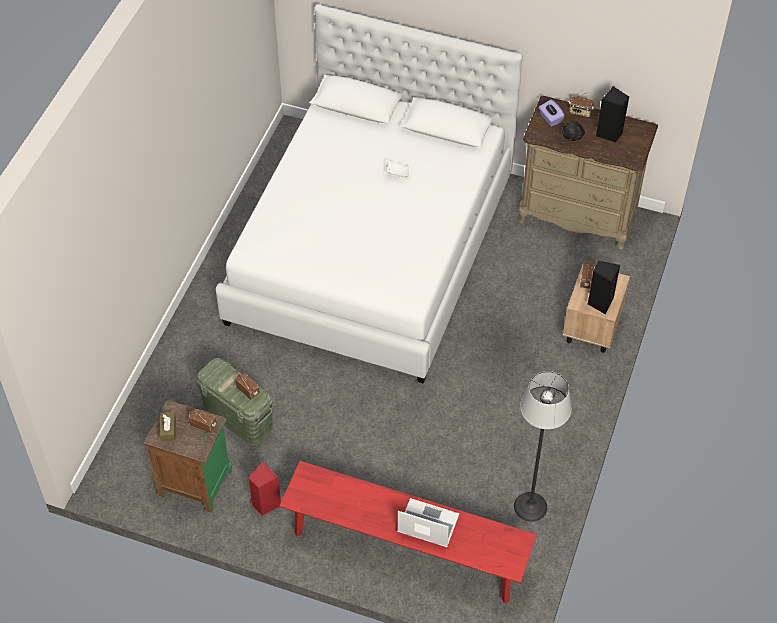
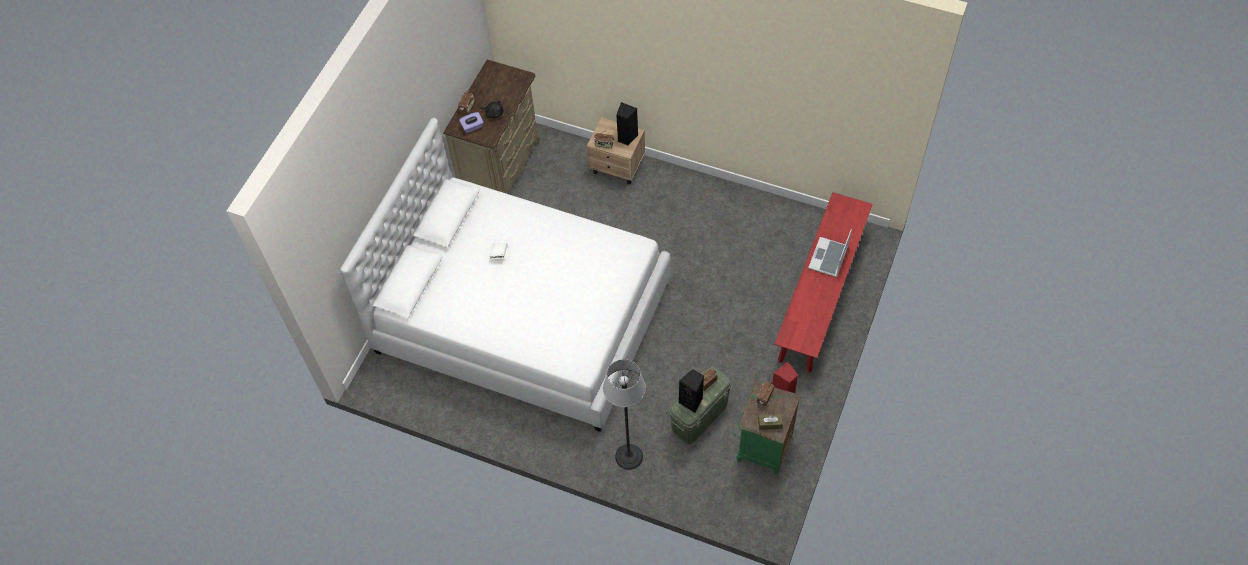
camera: 85 degrees left, 5 degrees up
(530, 506) = (779, 217): floor lamp -> floor lamp (629, 457)
(609, 134) = (494, 89): black speaker -> black speaker (692, 401)

